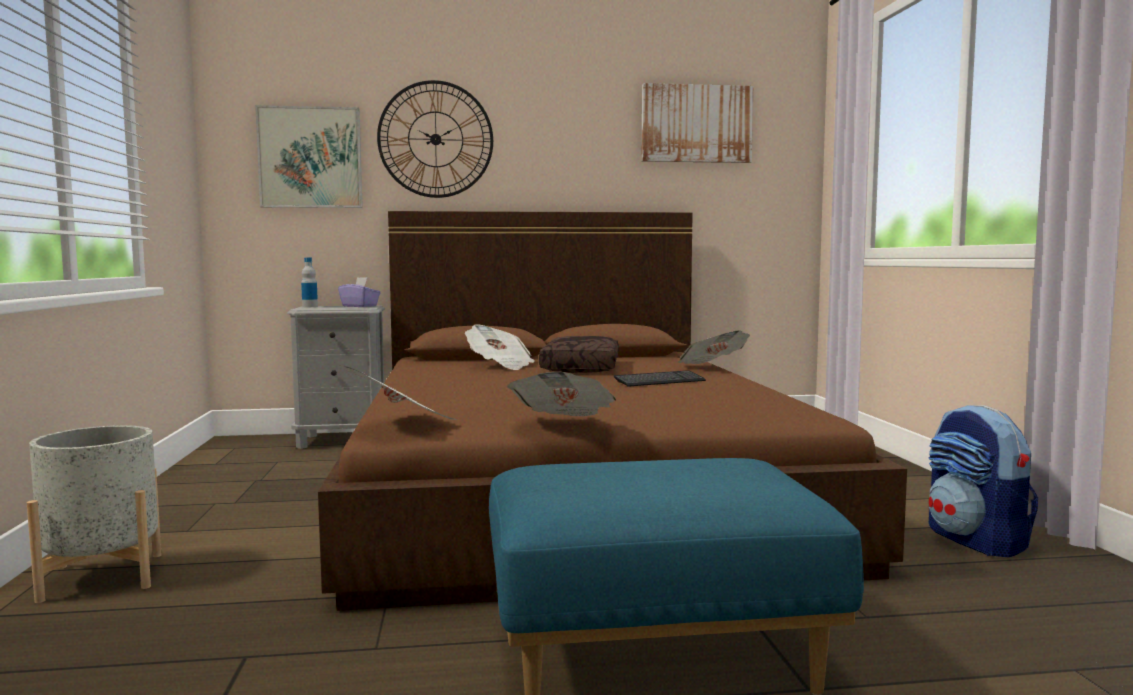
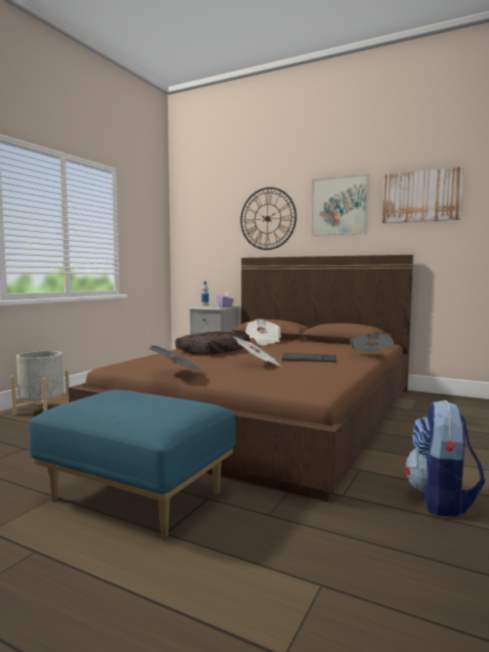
camera: 35 degrees right, 0 degrees up
(310, 157) = (212, 232): picture -> picture (339, 206)
(400, 423) = (122, 363): newspaper -> newspaper (258, 365)
(582, 368) = (298, 347): brown pillow -> brown pillow (213, 351)

